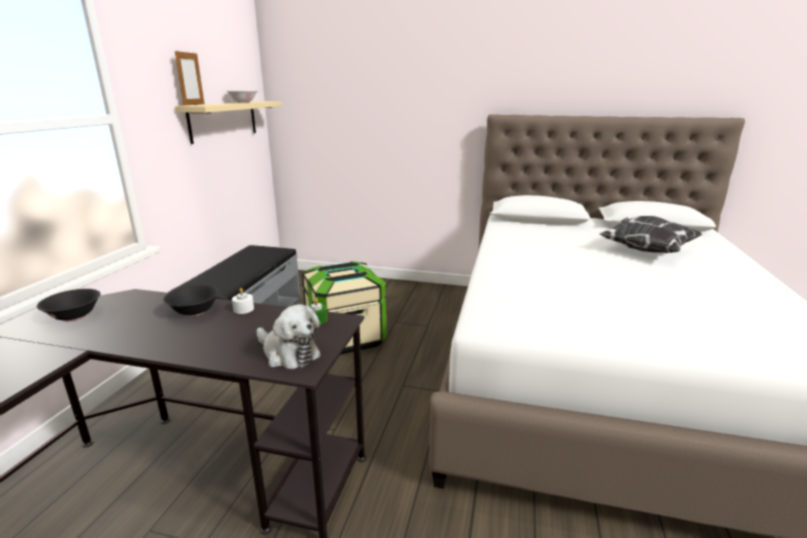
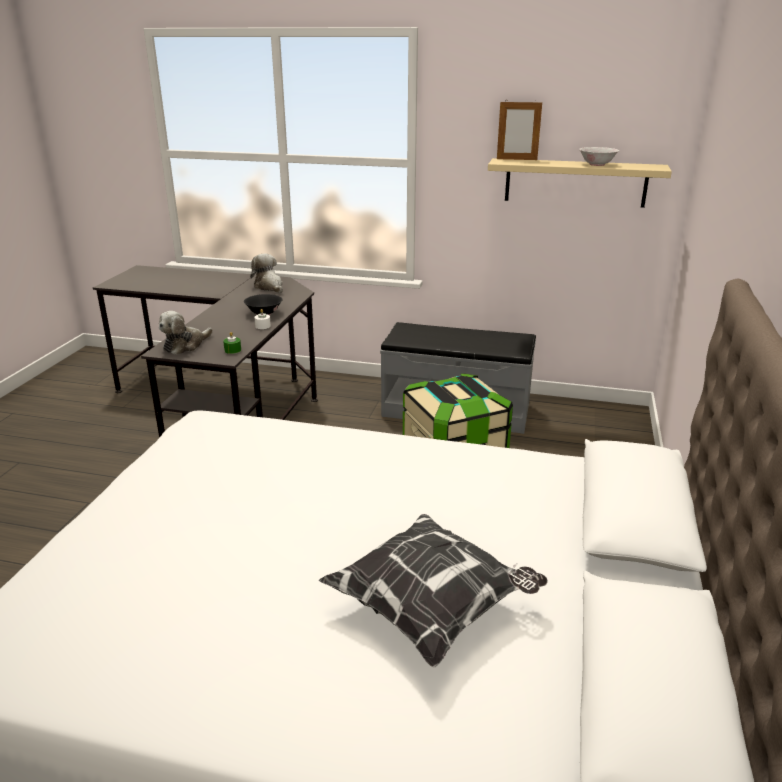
camera: 90 degrees right, 5 degrees up
(75, 316) = (269, 287): black bowl -> plush toy

